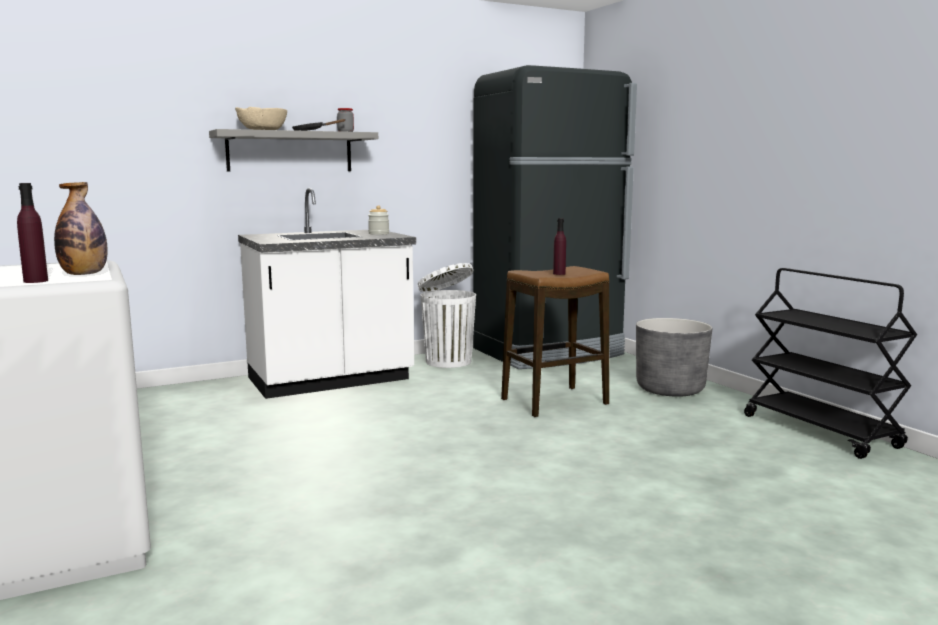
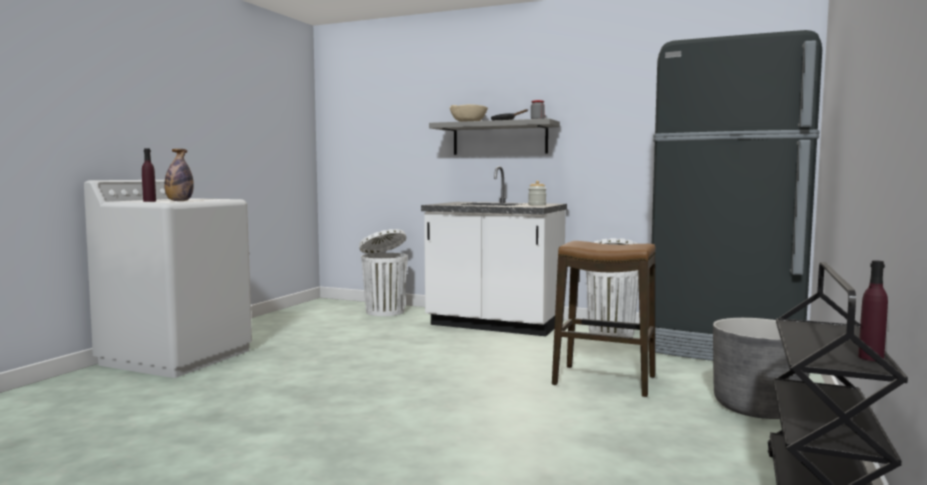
camera: 50 degrees right, 5 degrees down
(159, 399) = (384, 311): none -> white trash can
(559, 274) = (598, 246): purple bottle -> purple bottle (871, 358)

